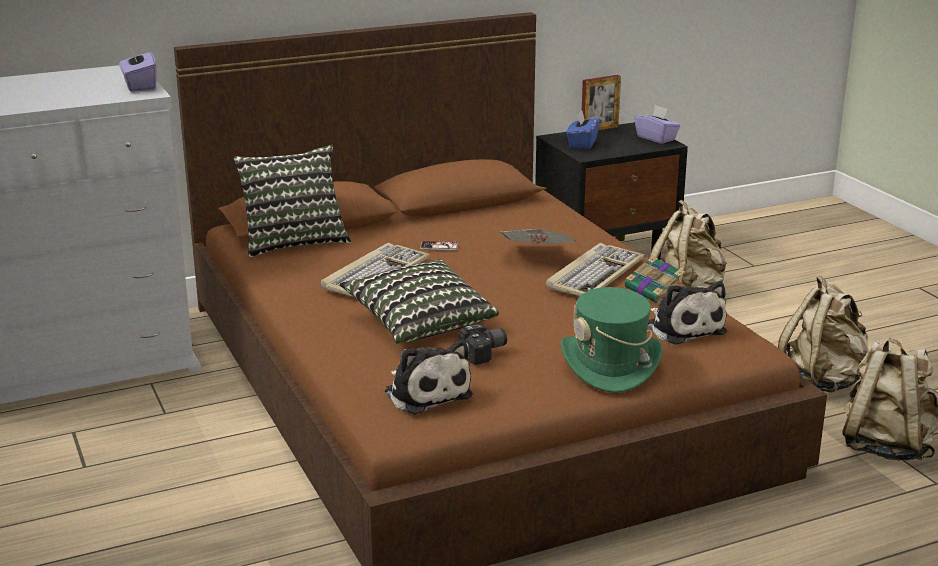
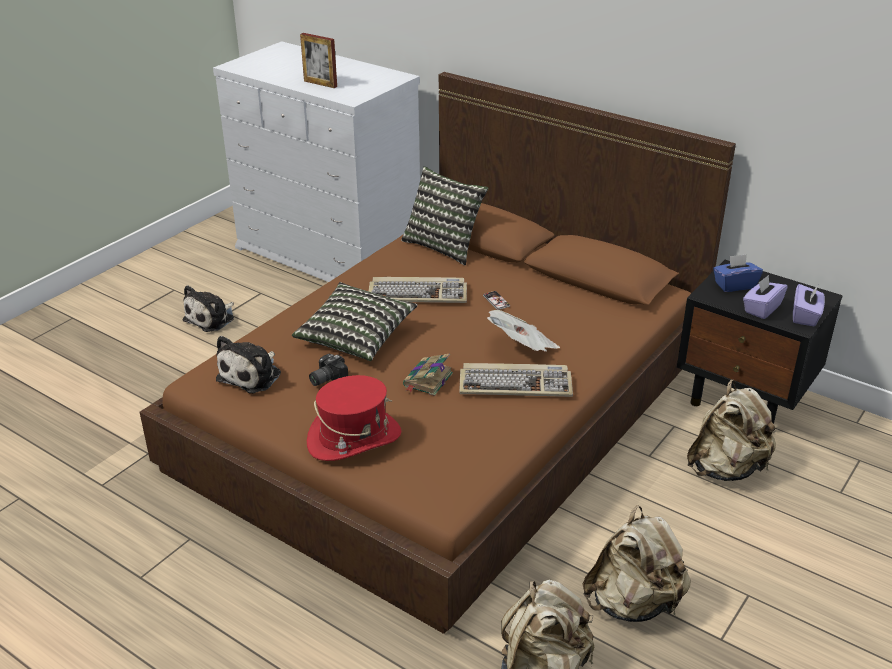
camera: 60 degrees right, 10 degrees up
(139, 86) = (365, 92): purple tissue box -> purple tissue box (761, 309)
(485, 353) = (326, 378): camera -> camera turned 105 degrees clockwise
(599, 129) = (787, 282): picture frame -> picture frame (320, 84)
(610, 365) = (354, 439): green hat -> red hat
(656, 292) = (512, 423): book -> book (427, 380)
(683, 328) = (455, 456): plush toy -> plush toy (211, 318)

